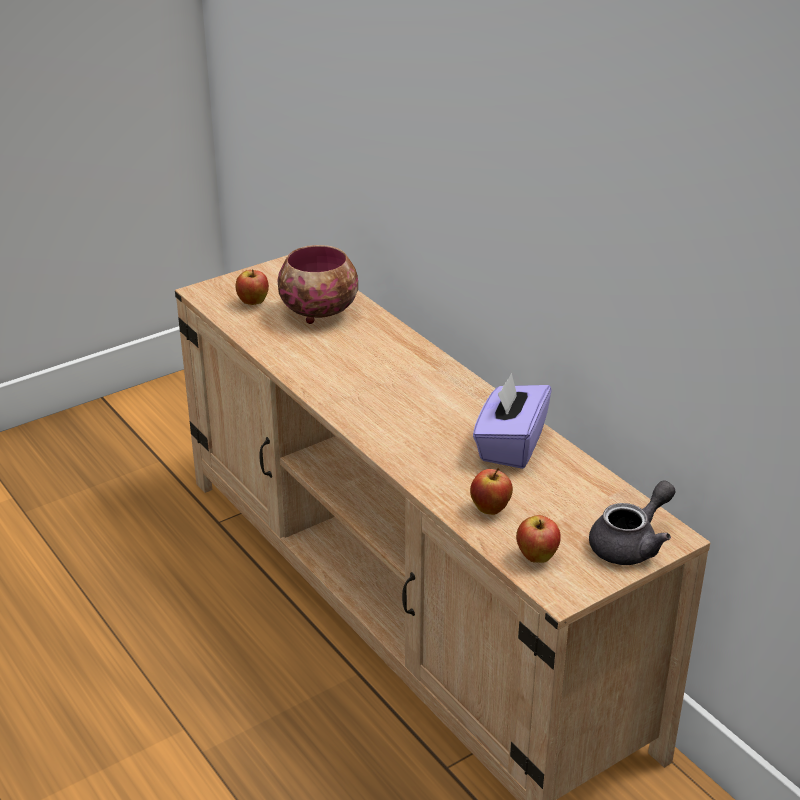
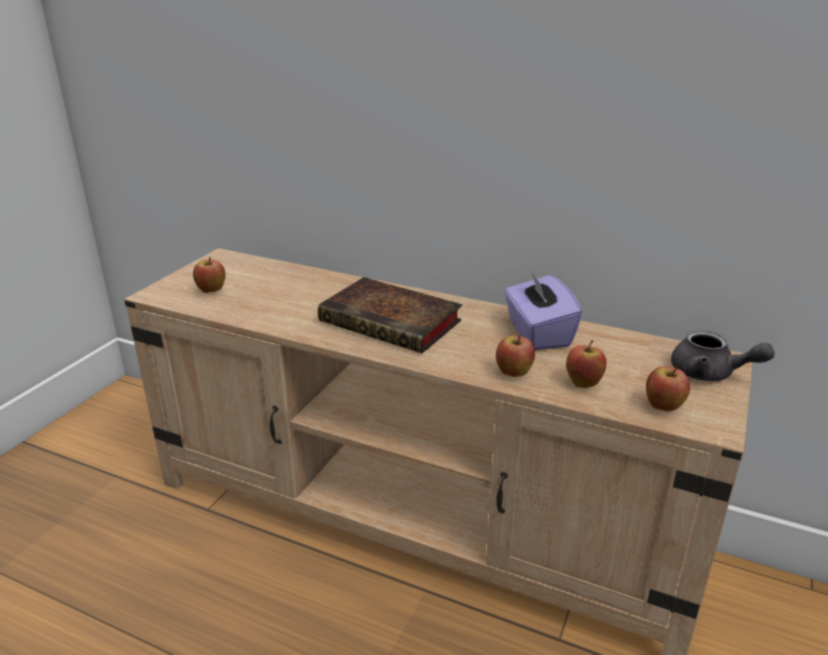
camera: 30 degrees left, 5 degrees down
(321, 312) = (279, 284): bowl -> none
(385, 388) = (394, 322): none -> book
(437, 478) = (513, 374): none -> apple
(631, 544) = (710, 374): grey teapot -> grey teapot turned 105 degrees clockwise

